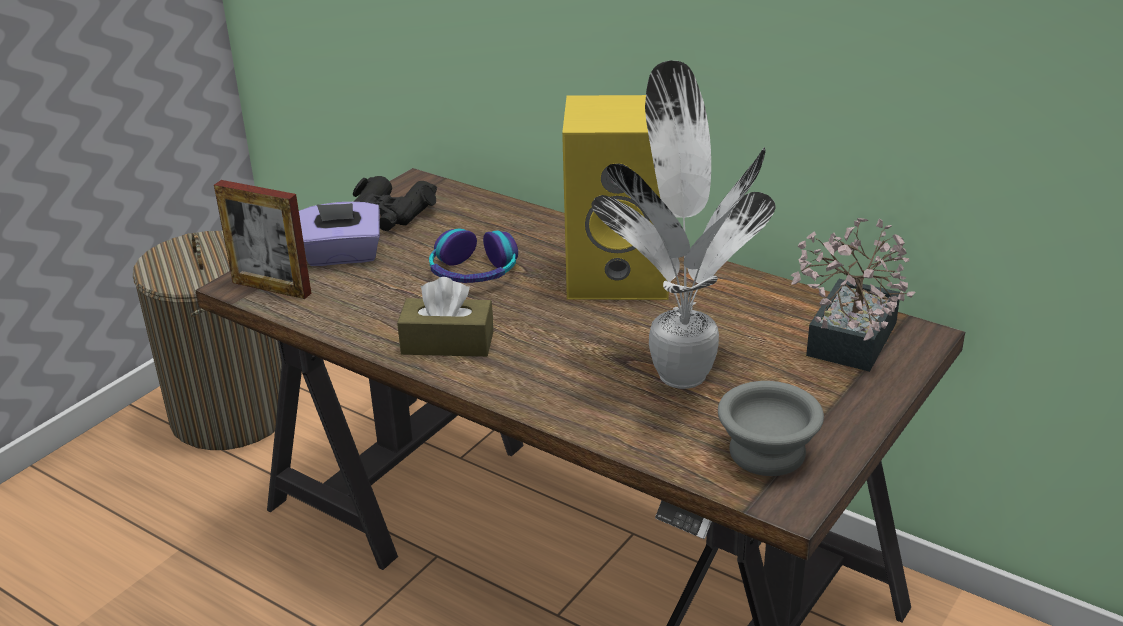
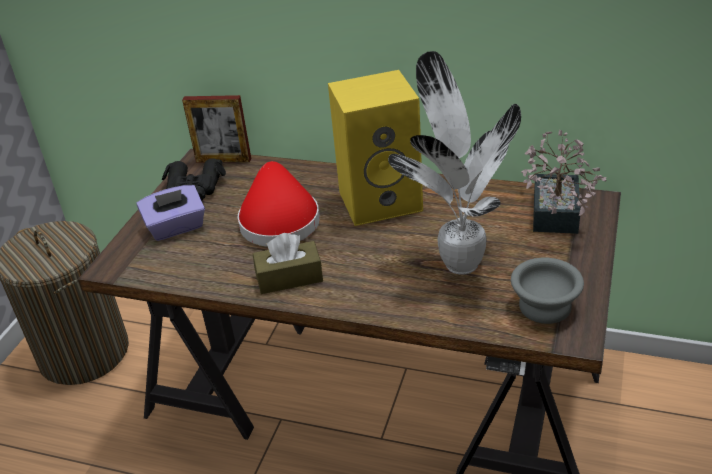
camera: 15 degrees left, 5 degrees up
(271, 288) = (136, 264): picture frame -> picture frame (223, 160)
(473, 272) = (279, 220): headphones -> red hat

